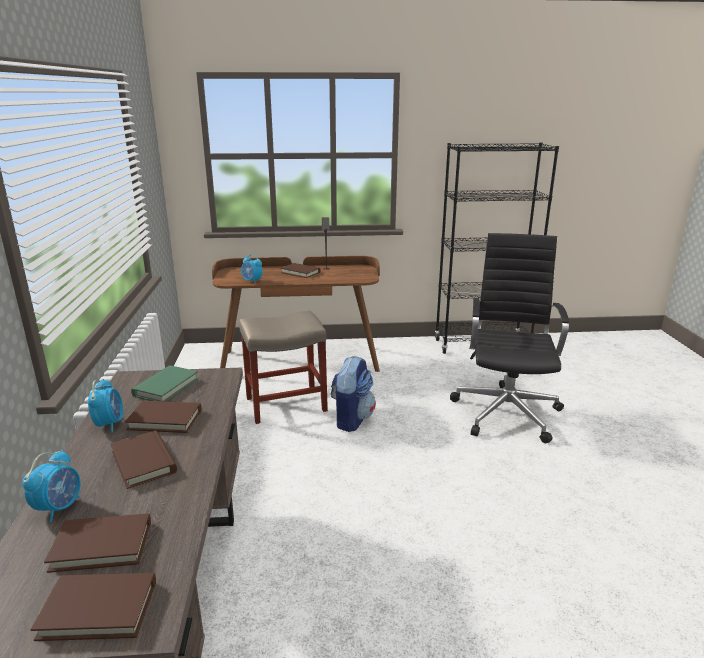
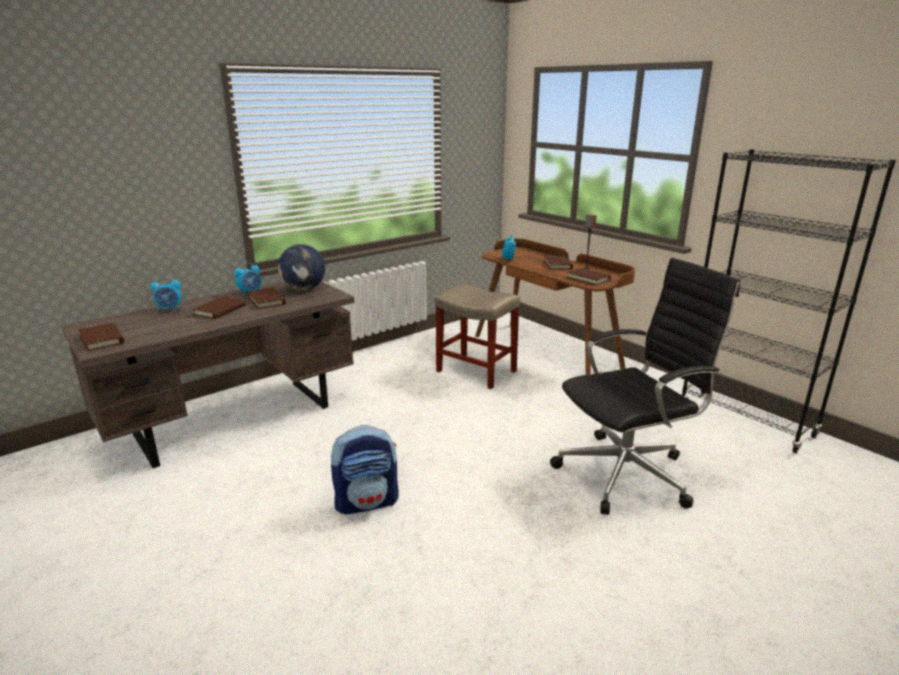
camera: 55 degrees right, 0 degrees up
(102, 546) = (145, 326): brown book -> brown book (588, 279)
(166, 387) = (304, 289): green book -> globe
(351, 419) = (494, 402): backpack -> backpack (367, 502)

